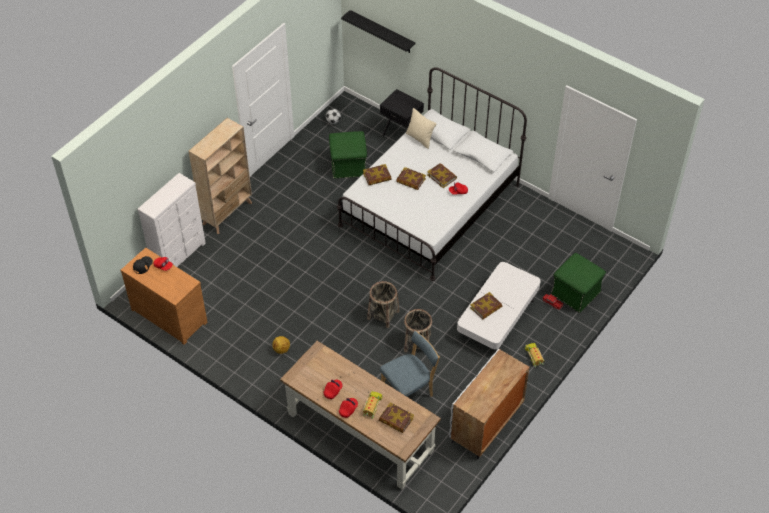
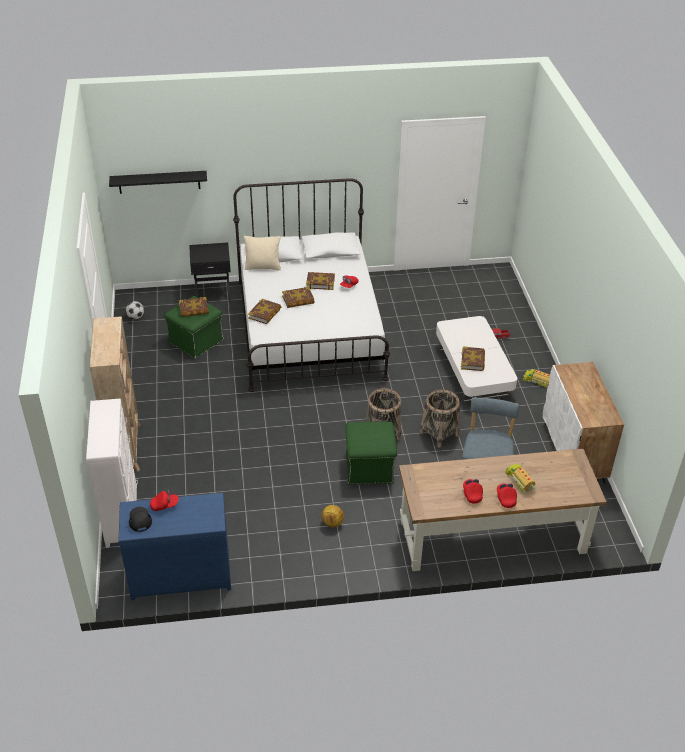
camera: 45 degrees left, 10 degrees down
(170, 314) = (180, 573): brown dresser -> blue dresser
(396, 419) = (553, 476): book -> book (194, 309)
(576, 293) = (503, 319): green ottoman -> green ottoman (370, 468)

